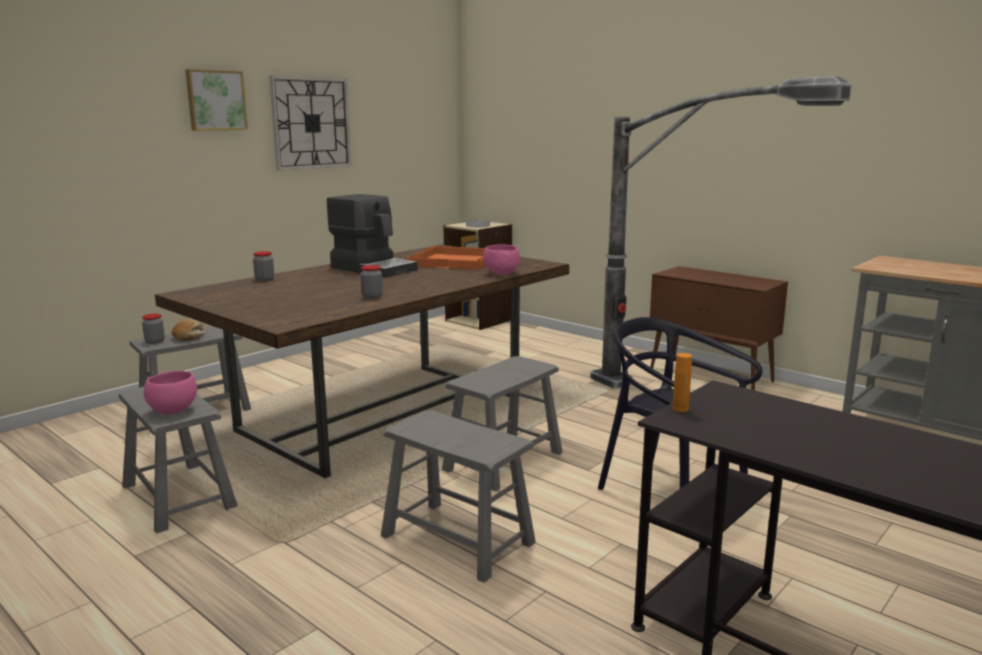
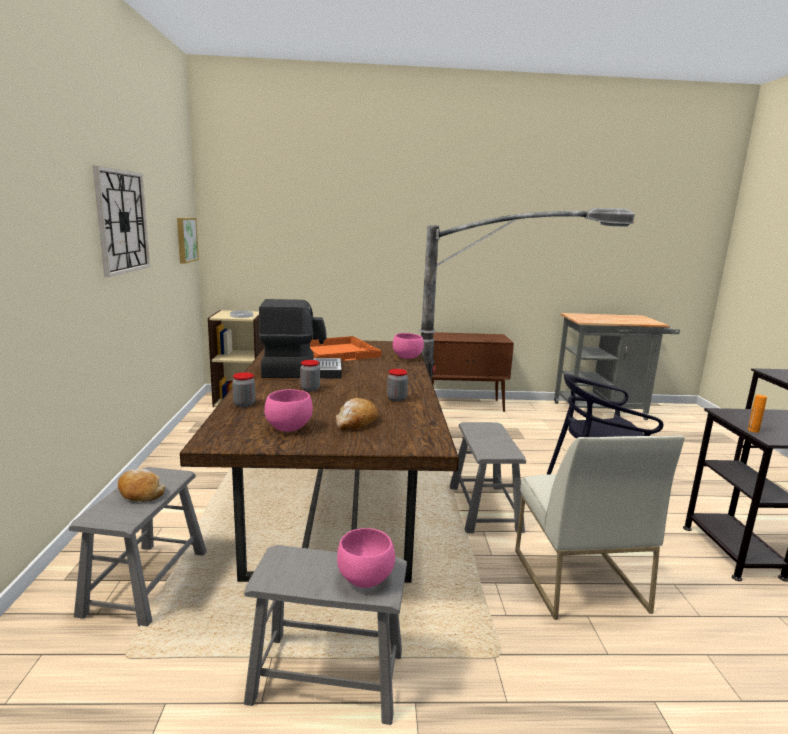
camera: 45 degrees left, 0 degrees up
(155, 341) = (114, 514): jar -> jar (310, 388)
(215, 100) = (56, 193): picture -> picture (185, 239)
(240, 296) = (287, 428): none -> pink bowl
(290, 302) = (356, 422): none -> bread
(457, 539) = (577, 579): grey stool -> white chair

